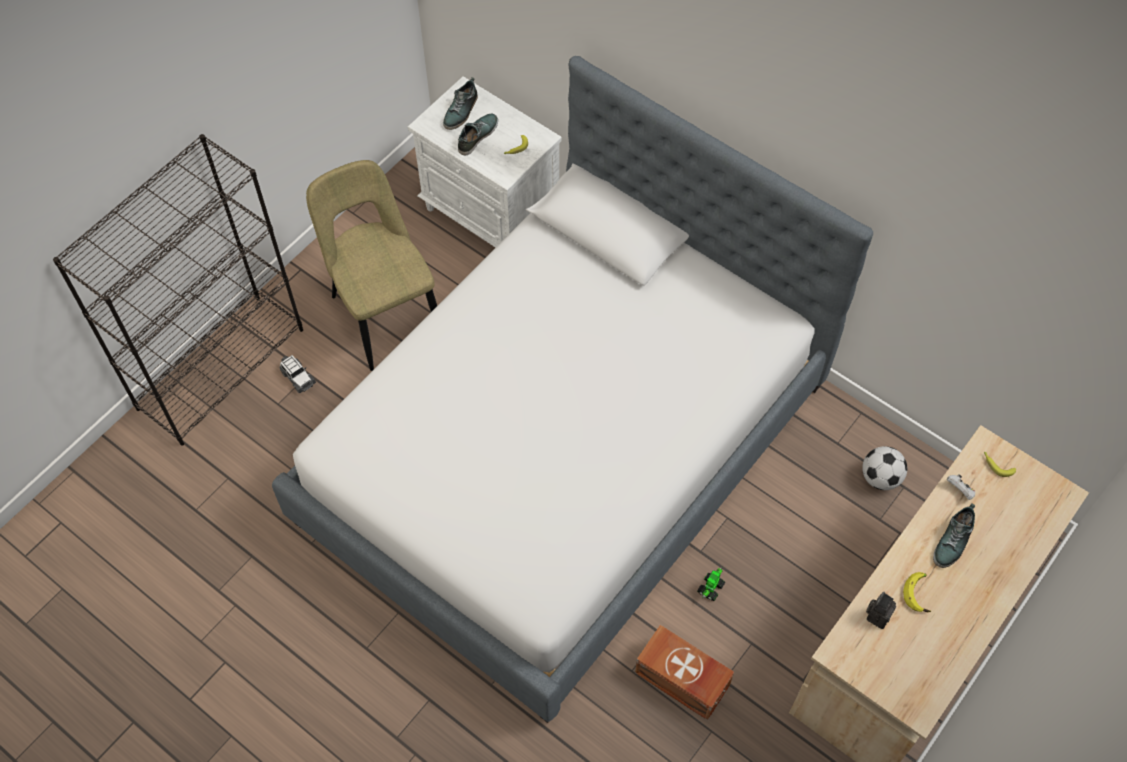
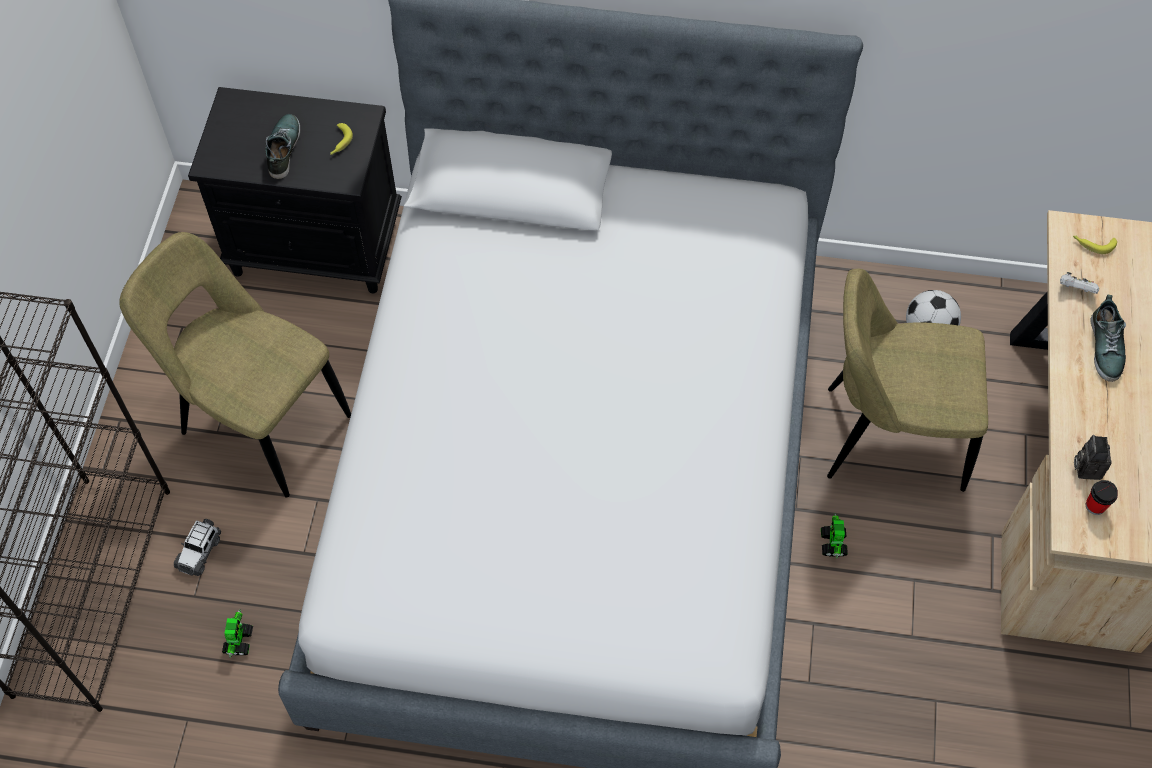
camera: 30 degrees left, 0 degrees up
(287, 445) = (238, 640): none -> toy robot
(298, 377) = (199, 551): toy car -> toy car turned 90 degrees clockwise
(461, 111) = (244, 129): shoe -> none
(492, 214) = (317, 245): white nightstand -> black nightstand
(682, 681) = (870, 662): brown storage box -> none
(798, 536) = (886, 437): none -> beige chair
(864, 644) = (1095, 506): none -> cup
(919, 594) = (1111, 421): banana -> none

